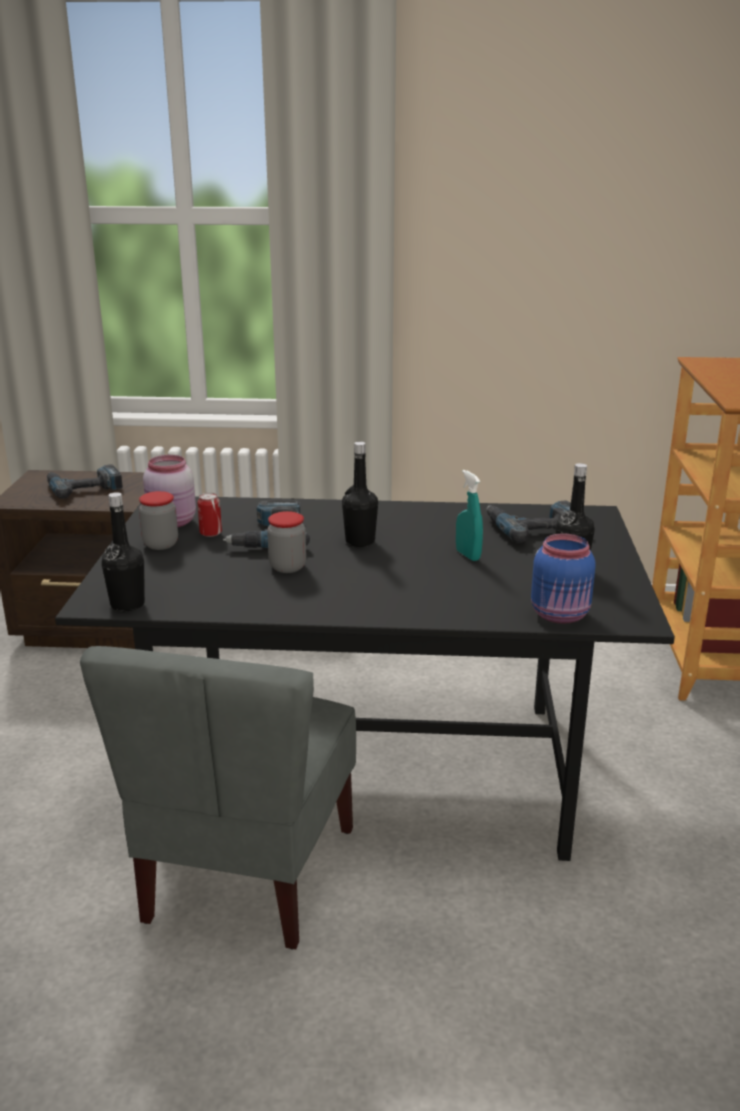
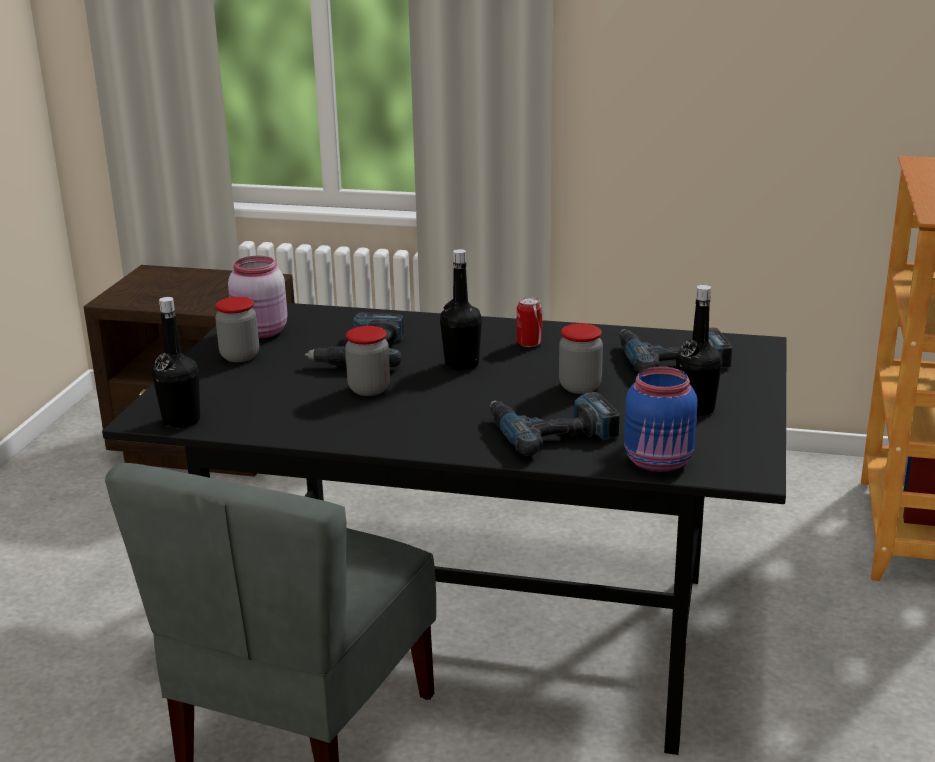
camera: 10 degrees right, 0 degrees up
(84, 487) = (194, 287): power drill -> power drill (552, 431)
(210, 533) = (298, 346): can -> can (529, 343)
(468, 555) = (580, 387): turquoise spray bottle -> jar

